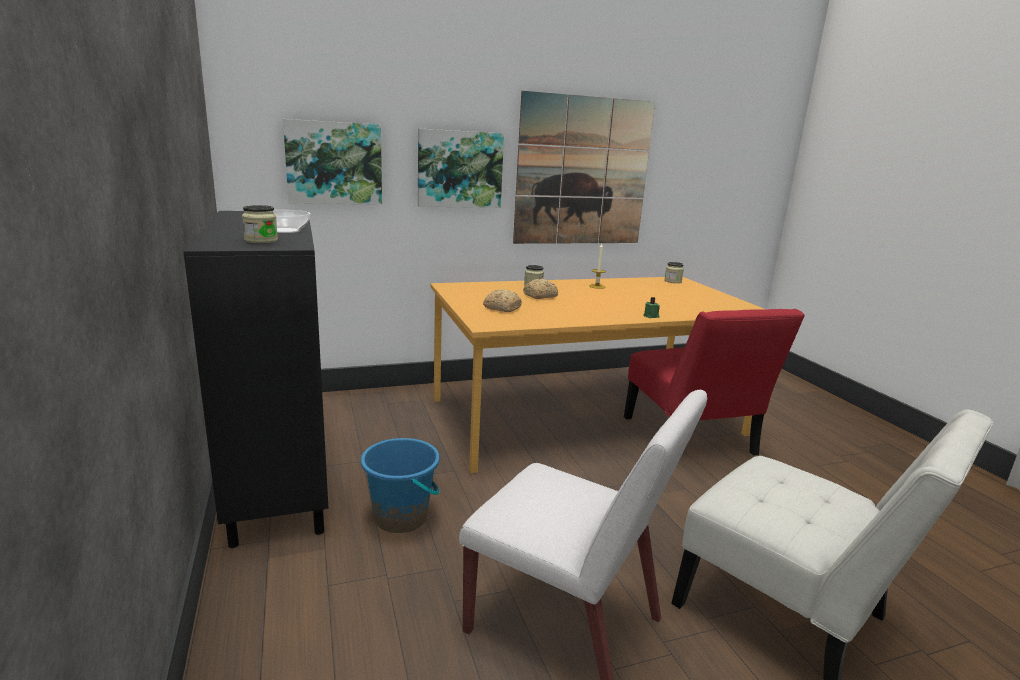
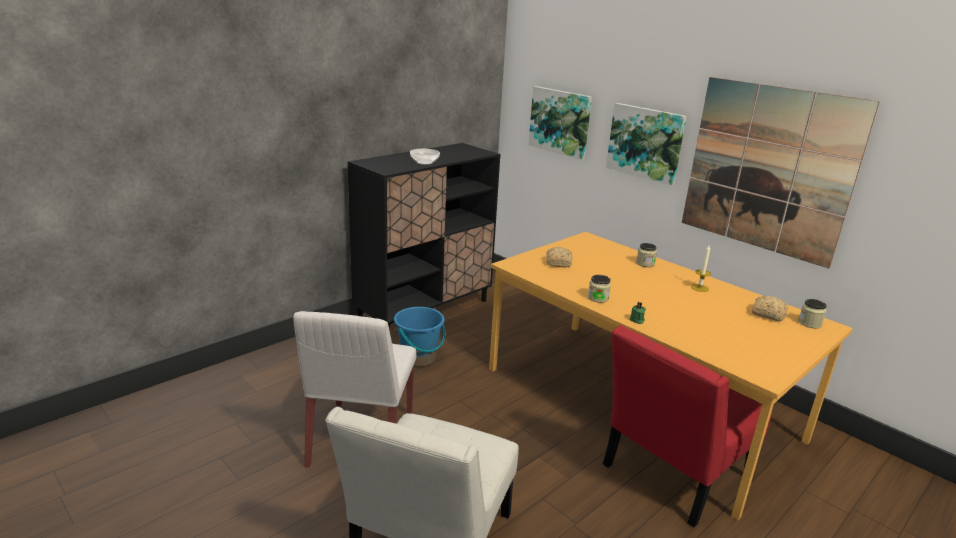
camera: 65 degrees right, 5 degrees up
(261, 240) = (390, 164): jar -> jar (598, 298)
(539, 296) = (617, 270): bread -> bread (767, 314)

